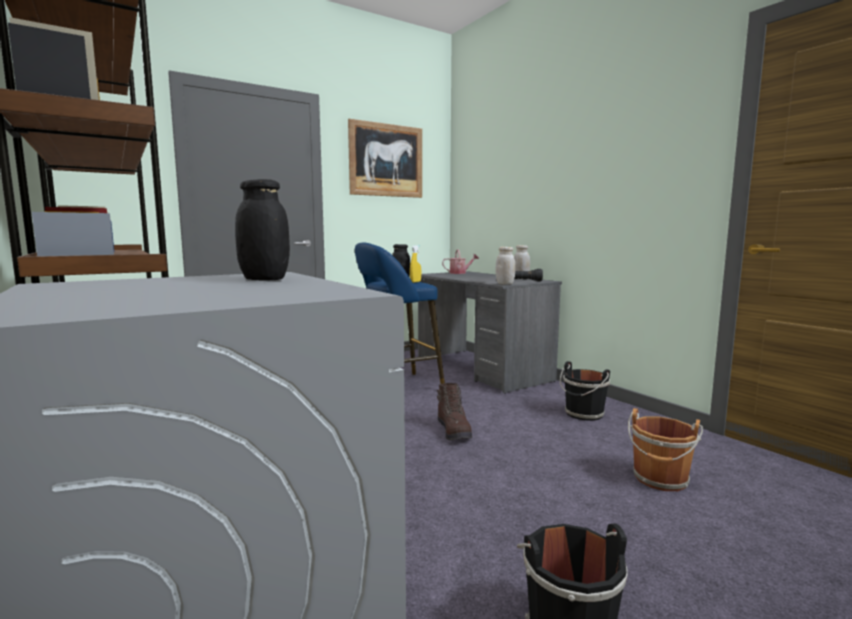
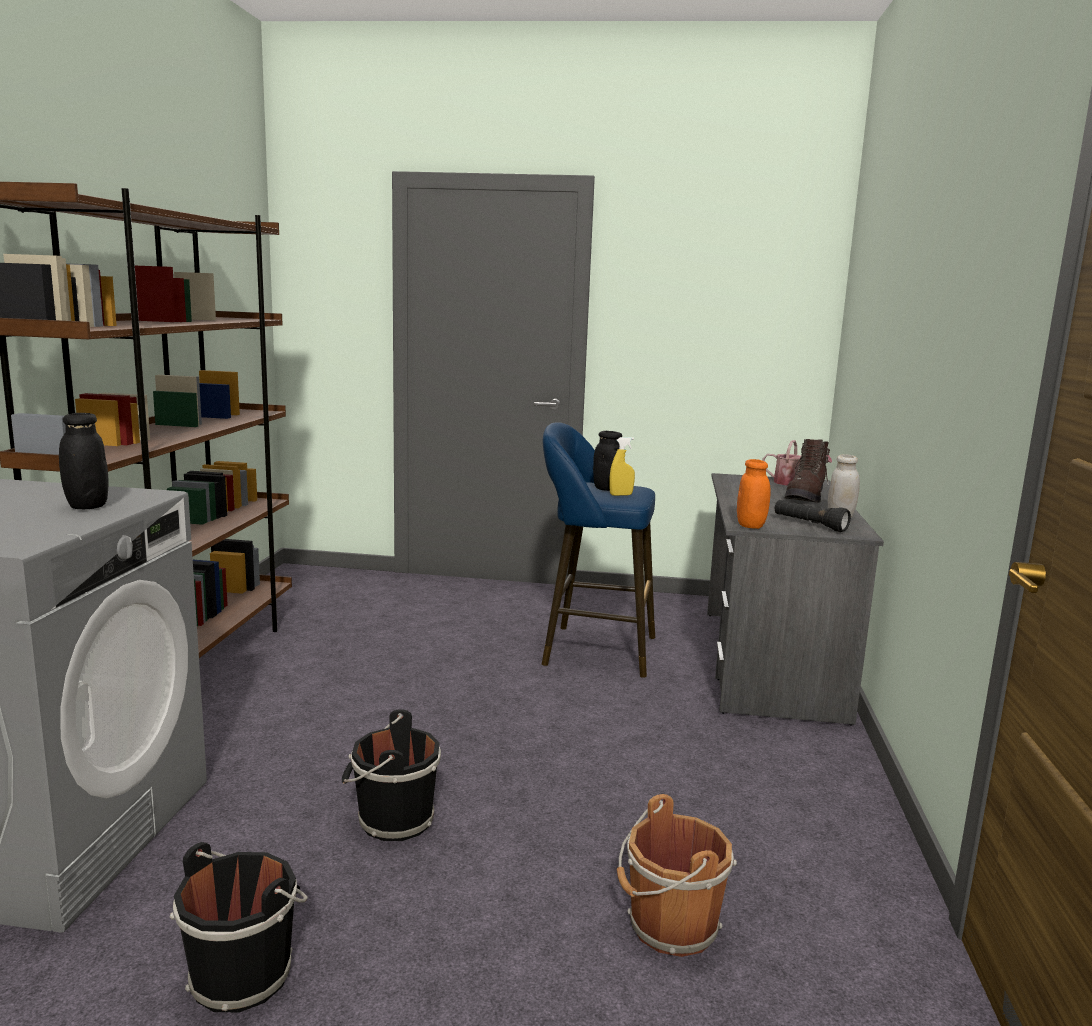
camera: 40 degrees right, 5 degrees up
(386, 160) = (706, 273): picture -> none
(454, 431) = (543, 736): brown boot -> brown boot (806, 497)
(505, 284) = (751, 526): white jar -> orange jar
(583, 414) = (776, 792): black bucket -> black bucket (392, 820)

